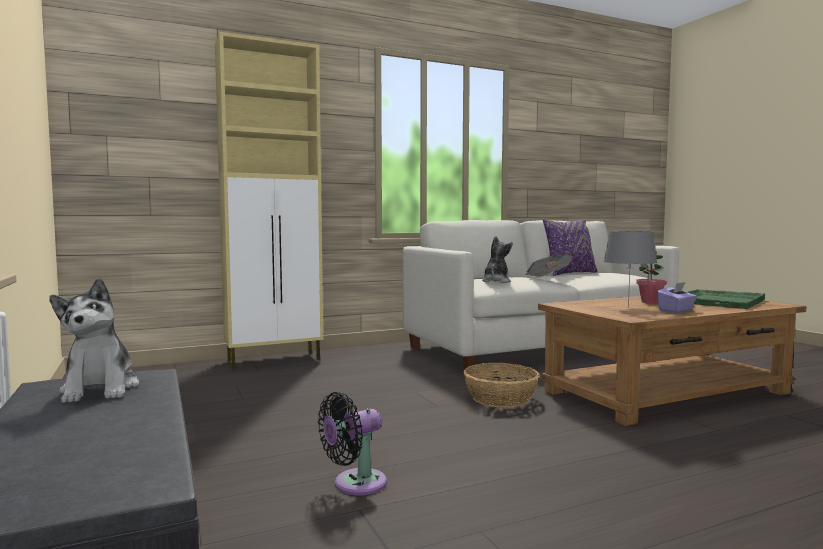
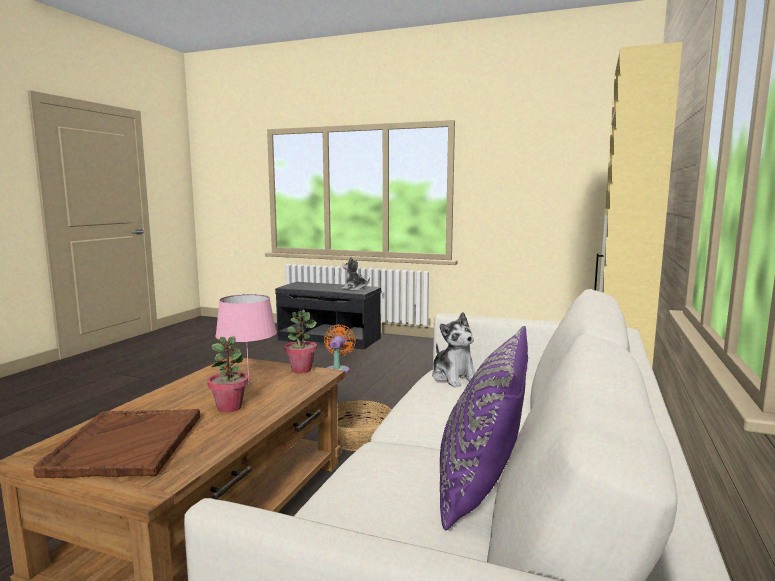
camera: 135 degrees right, 5 degrees up
(355, 484) = (338, 369): black fan -> orange fan
(548, 278) = (425, 411): newspaper -> none
(573, 307) = (301, 370): none -> potted plant
(627, 307) = (249, 384): grey table lamp -> pink table lamp
(676, 311) = (194, 387): purple tissue box -> none
(719, 301) = (126, 445): green tray -> brown tray

